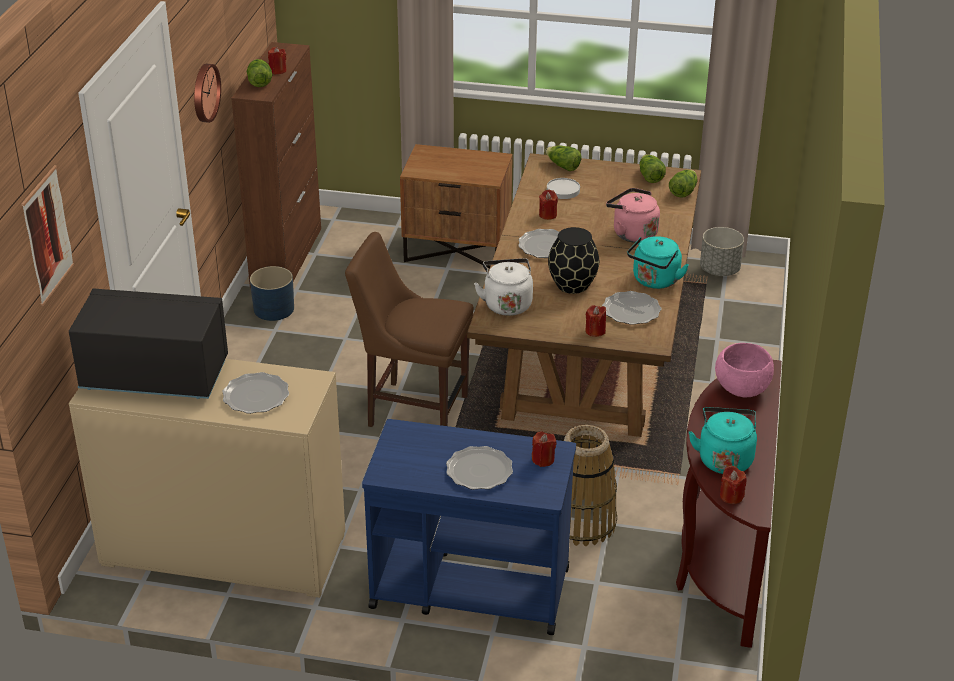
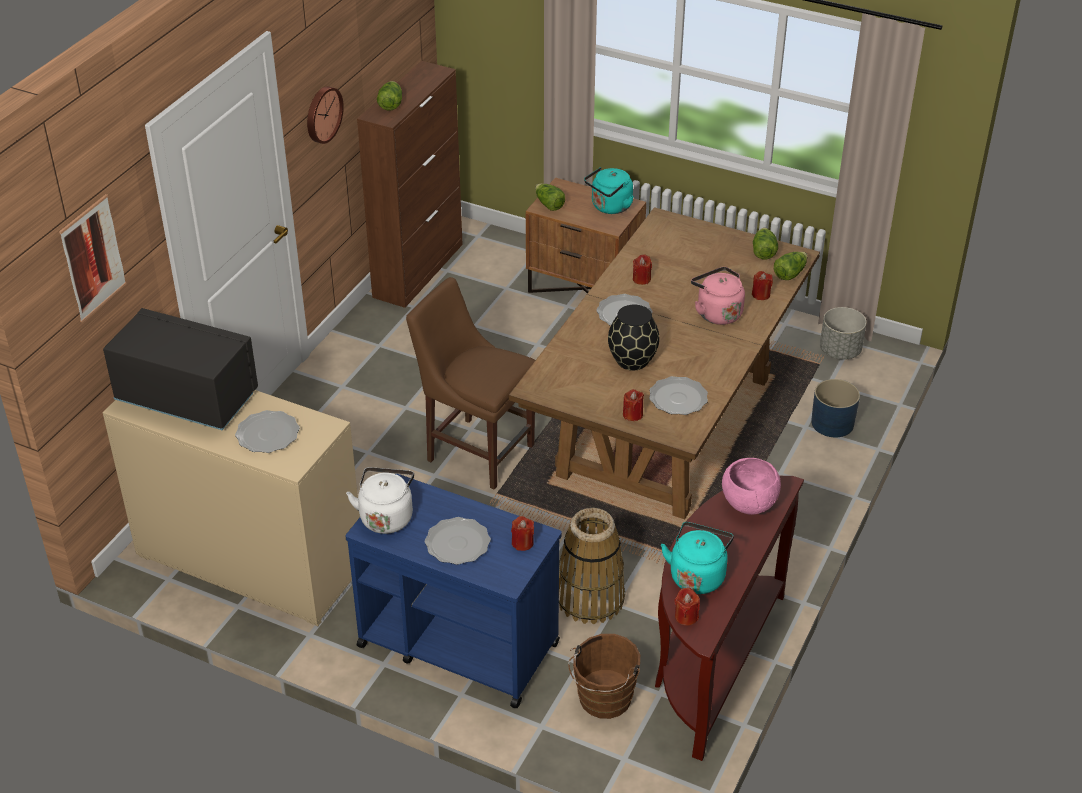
camera: 15 degrees right, 5 degrees up
(274, 309) = (386, 323): blue planter -> blue planter (832, 423)
(277, 70) = (413, 94): red candle -> red candle (761, 295)
(507, 304) = (559, 370): white kettle -> white kettle (386, 516)
(562, 166) = (680, 227): lettuce -> lettuce (548, 204)
(563, 190) = (668, 254): white plate -> none
(634, 612) = (602, 701): none -> brown bucket
(654, 281) = (716, 370): turquoise kettle -> turquoise kettle (610, 207)

